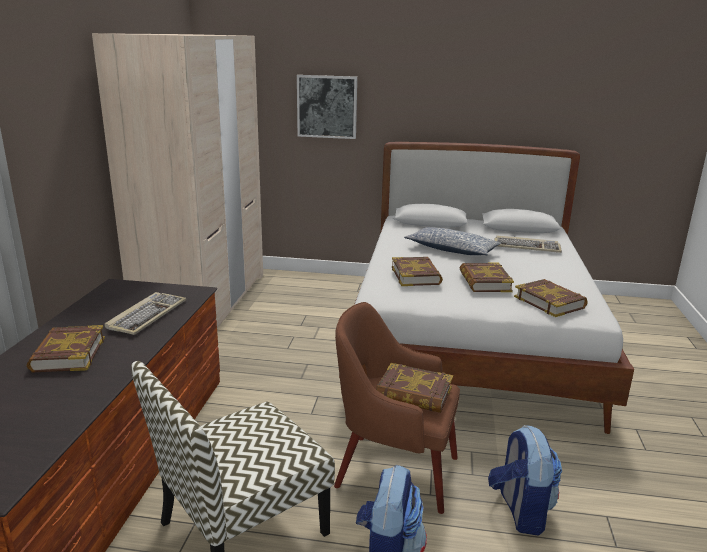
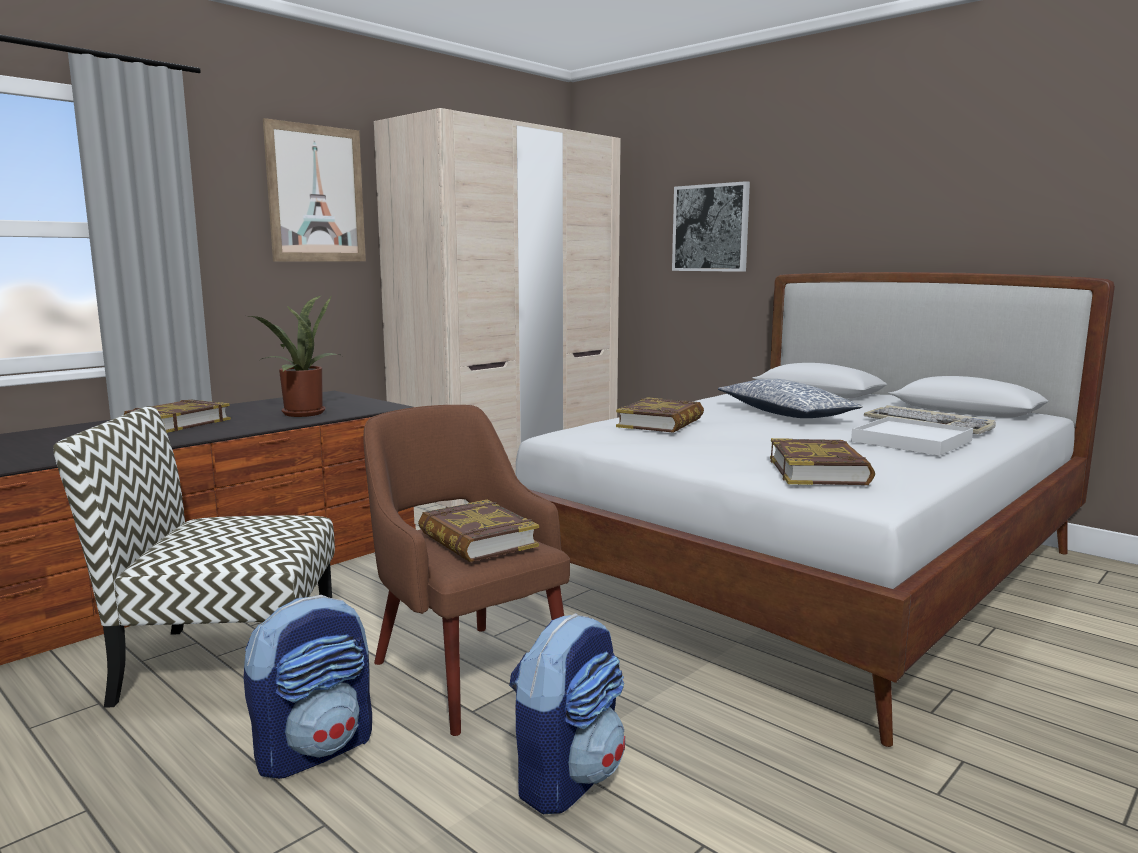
camera: 35 degrees right, 10 degrees down
(63, 108) = (316, 194): none -> picture
(147, 315) = (300, 413): keyboard -> potted plant
(484, 282) = (754, 440): book -> none
(543, 265) = (911, 441): none -> white tray

